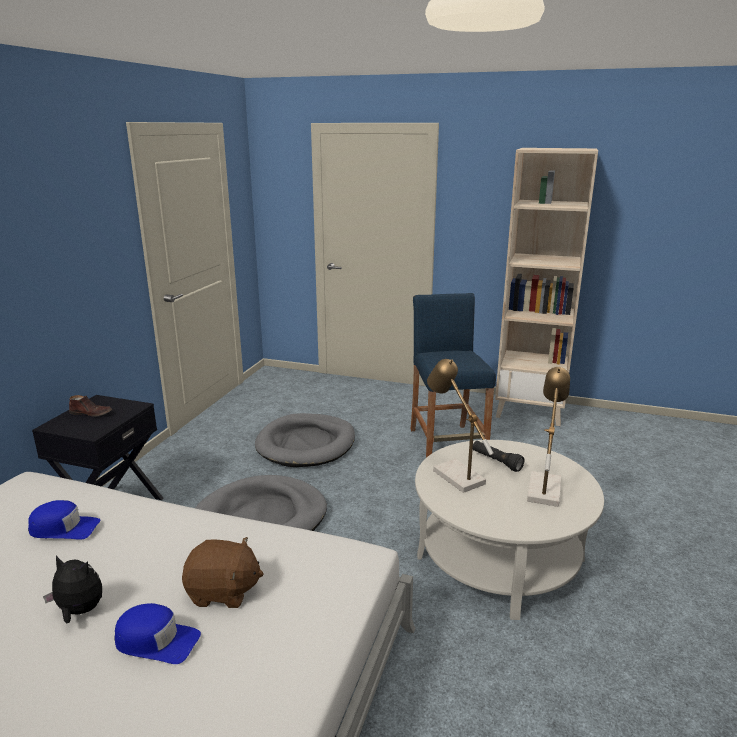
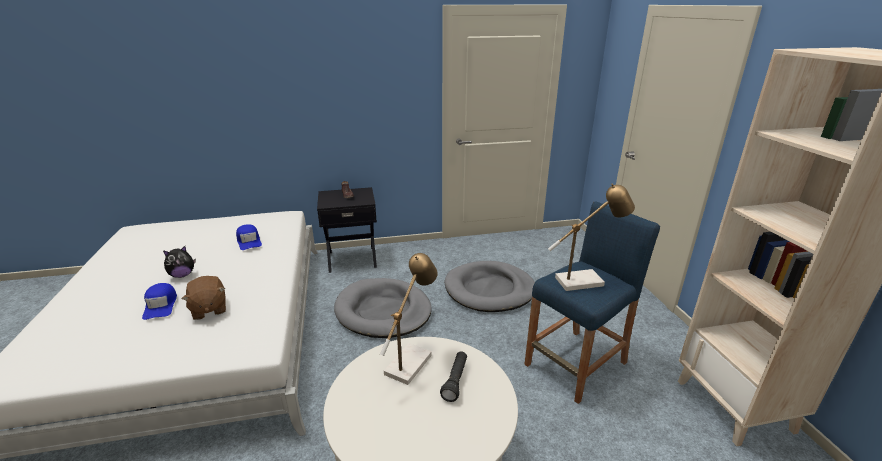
camera: 60 degrees right, 5 degrees up
(79, 611) = (182, 275): plush toy -> plush toy turned 75 degrees clockwise
(543, 486) = (432, 428): table lamp -> table lamp (584, 280)

